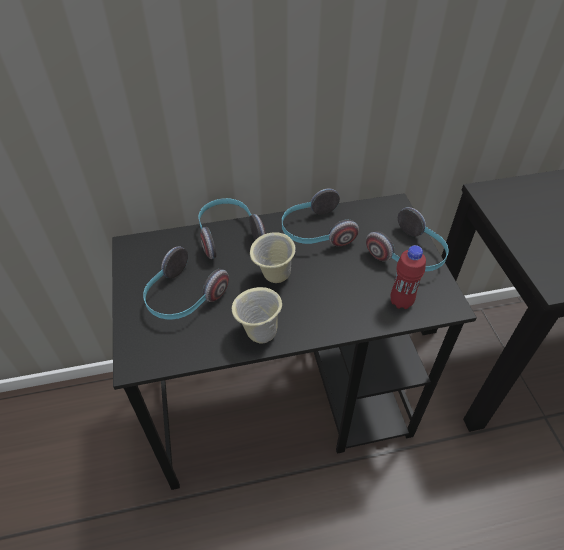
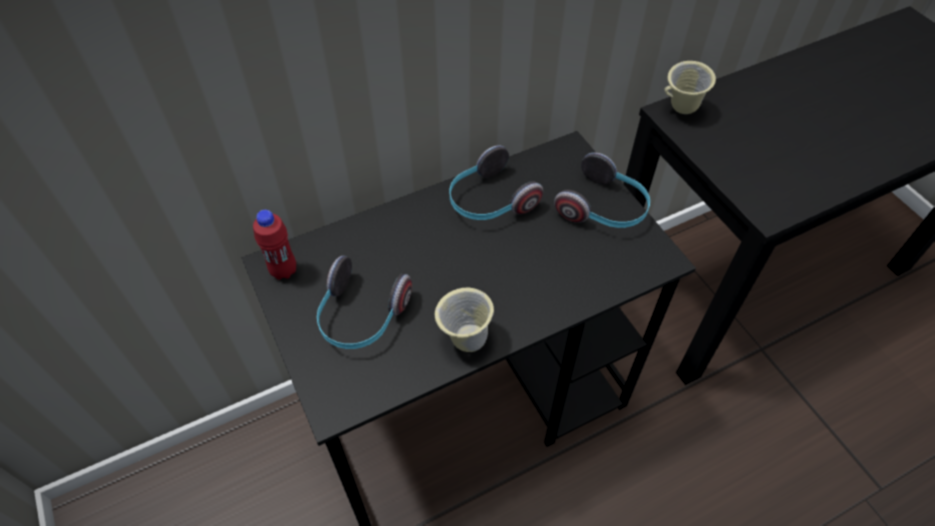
camera: 15 degrees left, 5 degrees up
(228, 235) = (387, 225): headphones -> none
(273, 278) = (459, 269): beige mug -> beige mug (681, 110)
(401, 302) = (611, 267): red bottle -> red bottle (284, 271)

